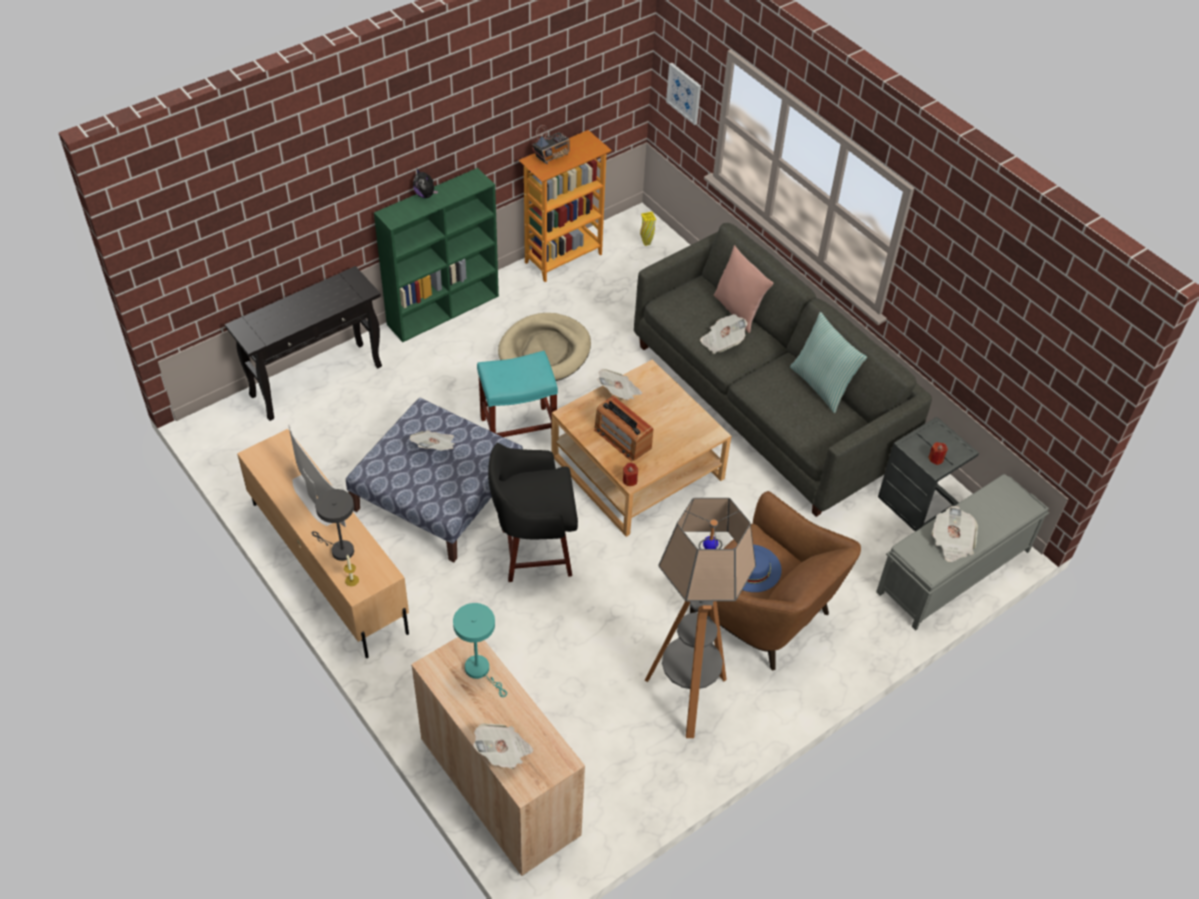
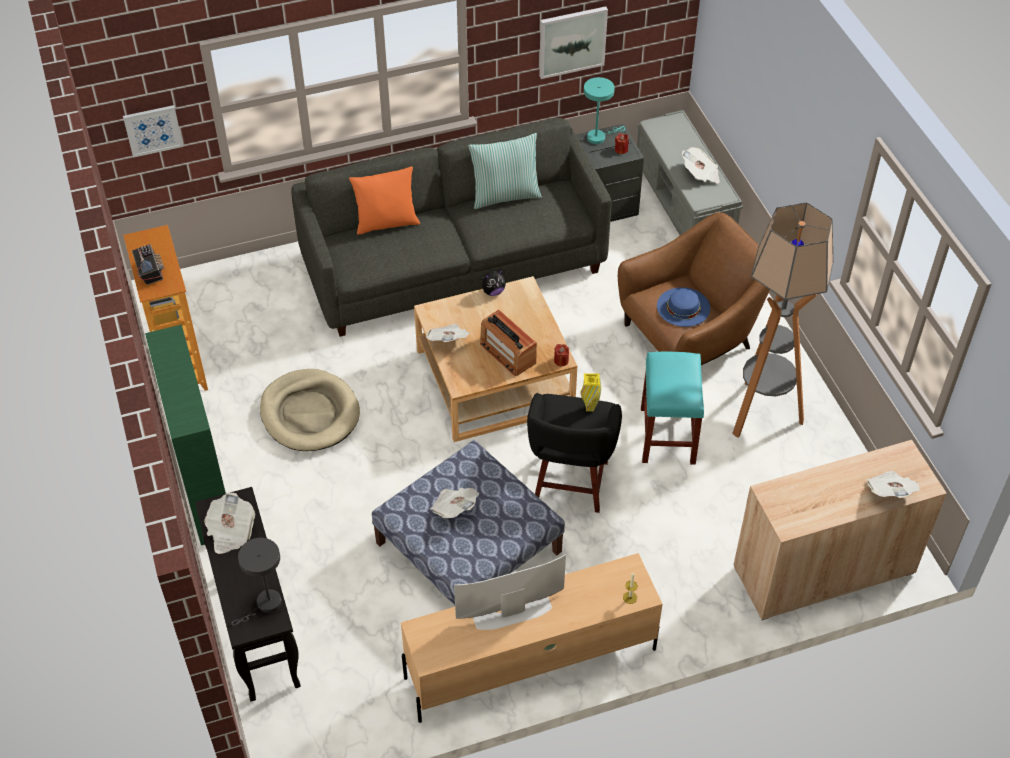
camera: 70 degrees left, 0 degrees up
(339, 550) = (587, 602): grey table lamp -> grey table lamp (265, 605)
(425, 195) = (167, 386): plush toy -> plush toy (493, 291)
(480, 671) = (800, 490): turquoise table lamp -> turquoise table lamp (599, 137)
(517, 430) = (408, 462): turquoise stool -> turquoise stool (668, 436)
(622, 438) = (507, 353): radio -> radio turned 75 degrees clockwise
(646, 243) = (195, 293): yellow vase -> yellow vase (589, 408)
(722, 342) = (422, 245): newspaper -> newspaper (230, 532)
(738, 311) = (386, 223): pink pillow -> orange pillow
(980, 330) = (572, 41): none -> picture

